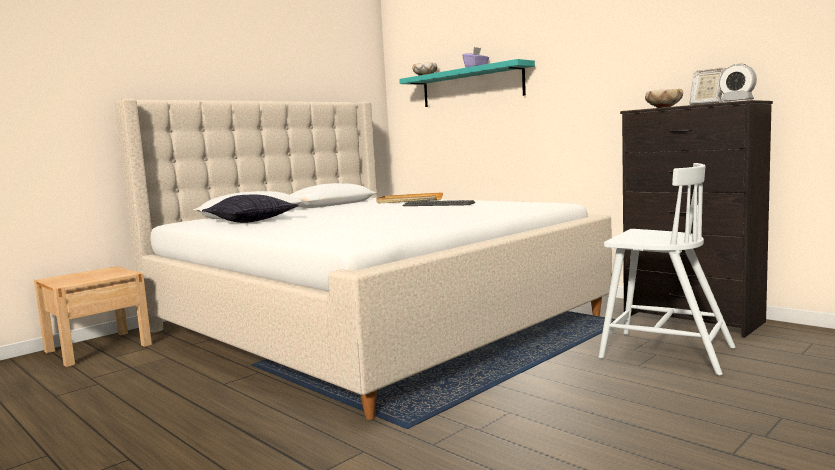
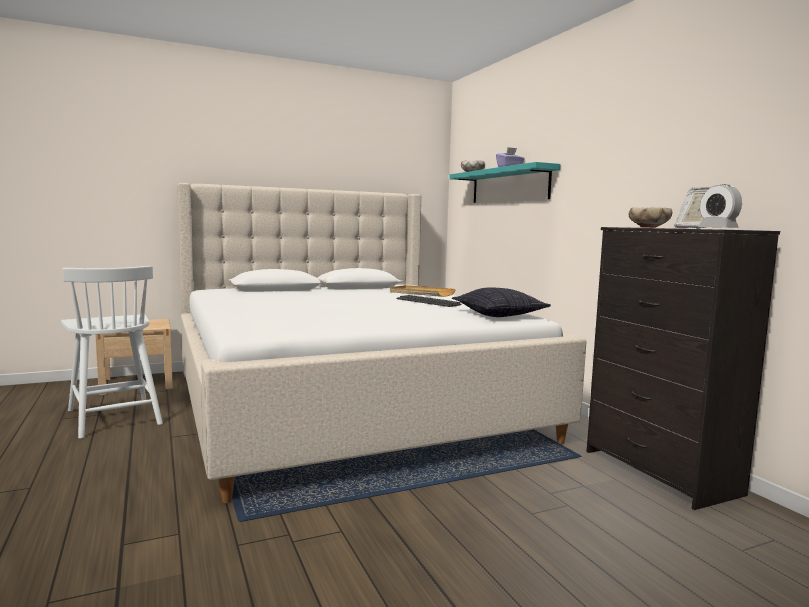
camera: 20 degrees right, 0 degrees up
(251, 221) = (253, 296): pillow -> pillow (499, 315)
(664, 352) = (577, 504): white chair -> white chair (114, 416)

